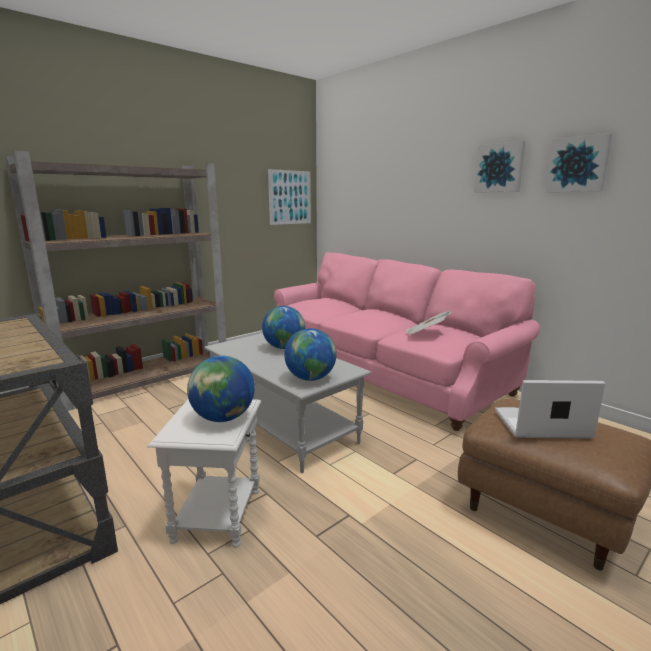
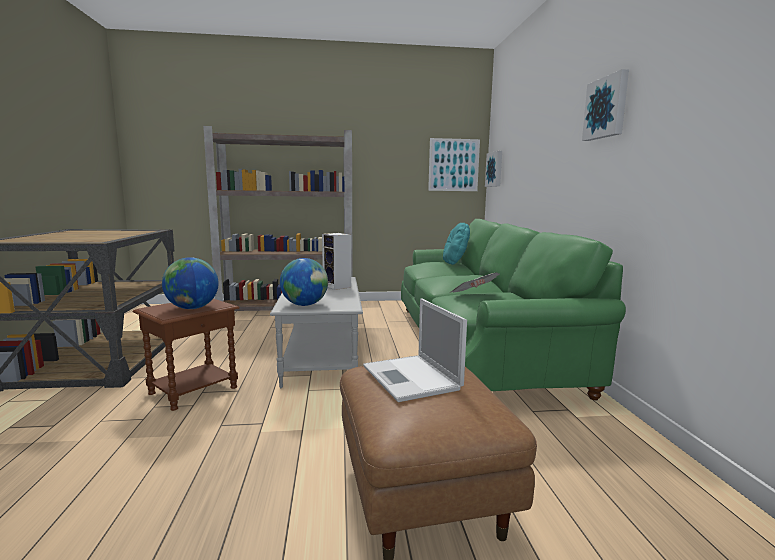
camera: 35 degrees right, 5 degrees down
(216, 514) = (193, 390): white side table -> brown side table
(284, 347) = (338, 286): globe -> speaker
(331, 300) = (455, 264): none -> turquoise pillow
(381, 371) = (476, 343): pink sofa -> green sofa
(539, 424) = (412, 378): laptop -> laptop turned 150 degrees counterclockwise
(578, 164) = (675, 87): picture -> picture (495, 169)

